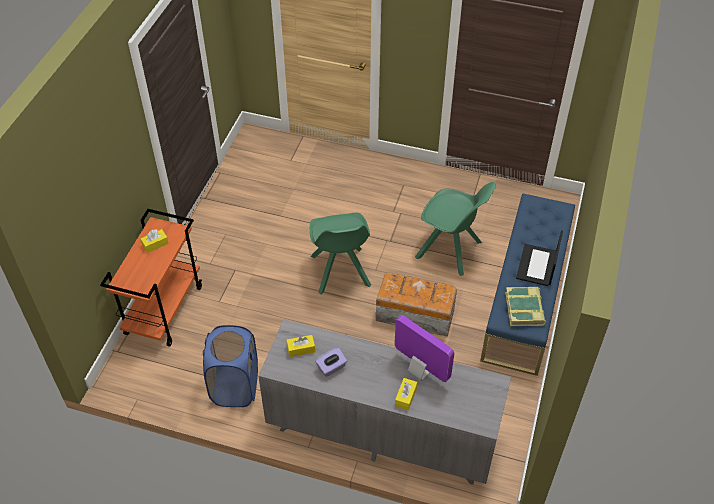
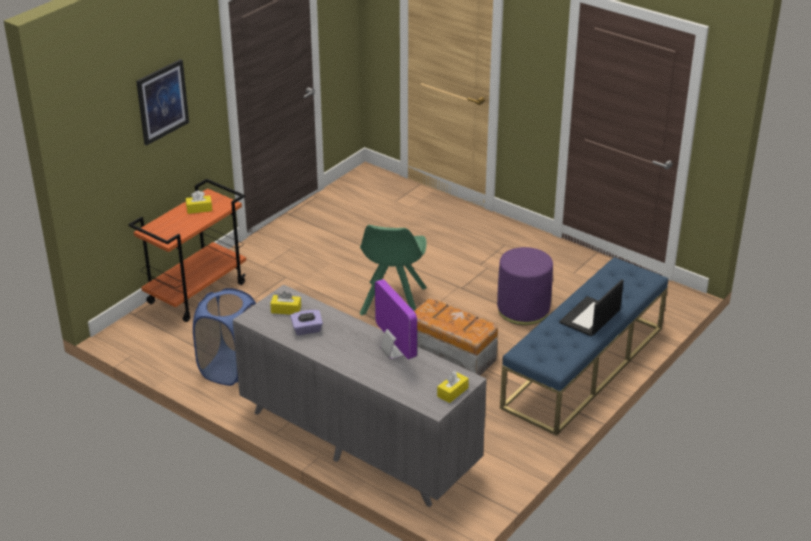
camera: 20 degrees right, 15 degrees down
(104, 164) = (162, 101): none -> picture
(405, 397) = (366, 368): yellow tissue box -> yellow tissue box (452, 392)
(450, 250) = (523, 310): green chair -> purple ottoman
(525, 309) = (553, 349): book -> none

